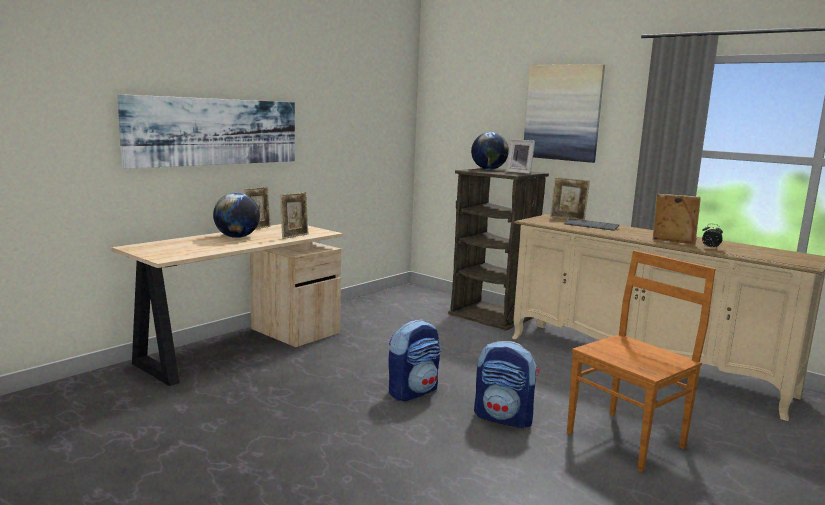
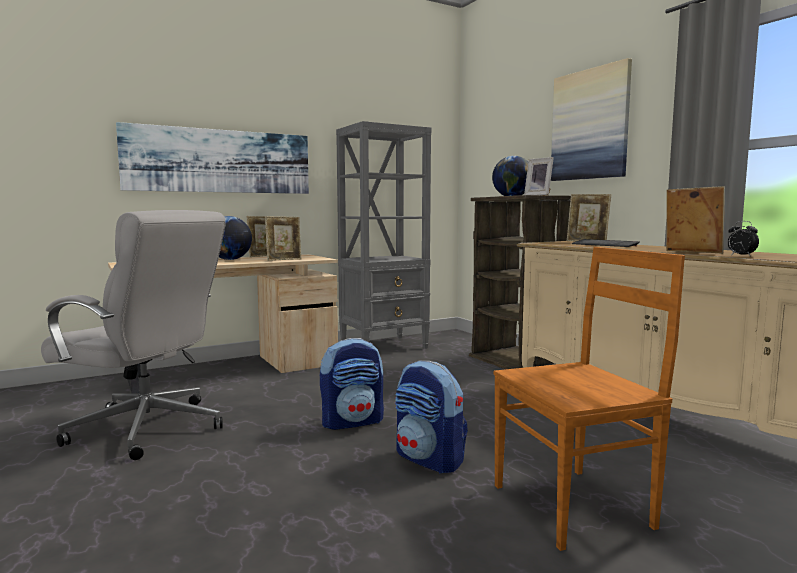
camera: 20 degrees right, 5 degrees down
(233, 420) = (147, 427): none -> grey office chair
(363, 308) = (384, 346): none -> grey bookcase

